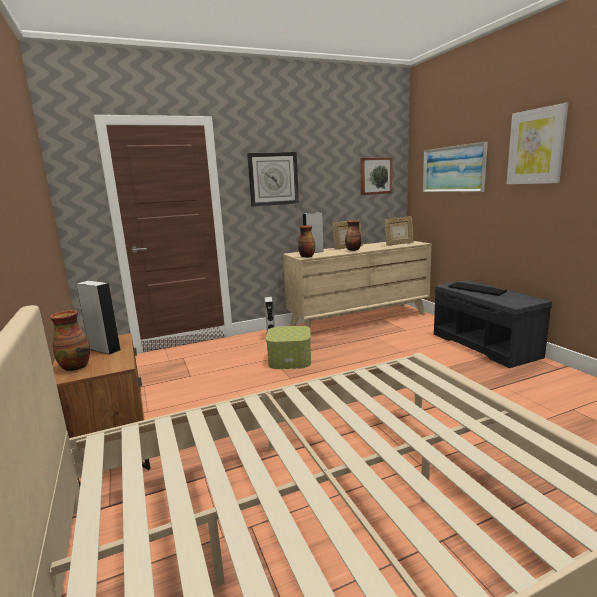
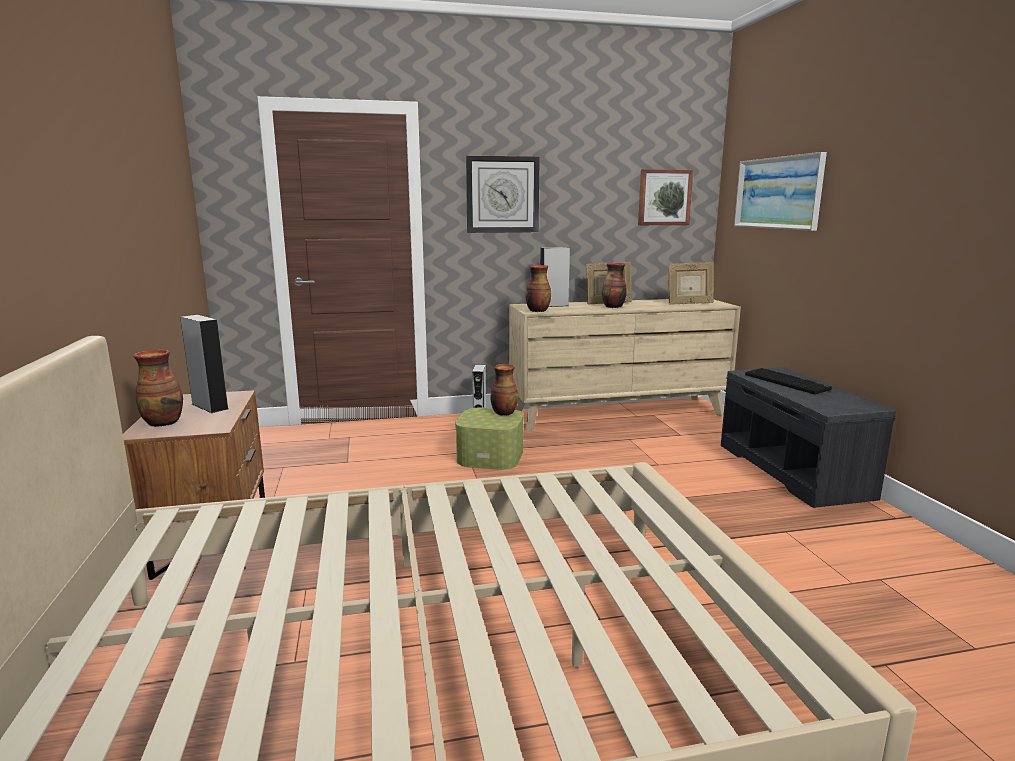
camera: 10 degrees right, 0 degrees up
(295, 328) = (503, 413): none -> vase
(536, 146) = (891, 163): picture -> none

